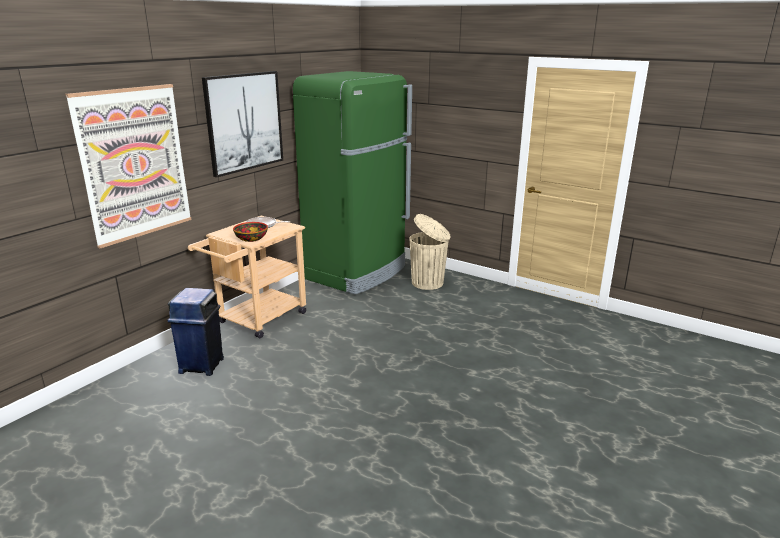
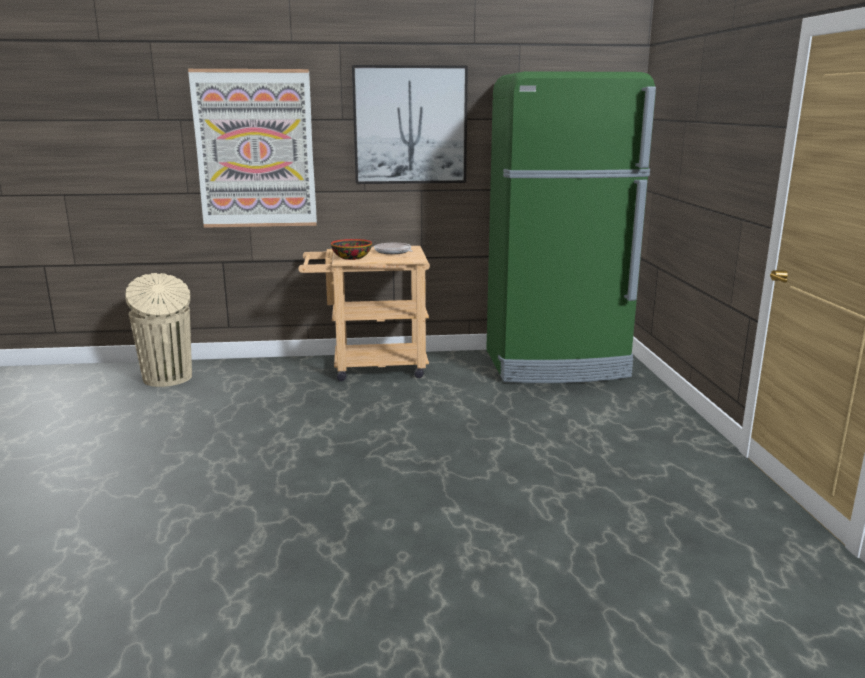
camera: 50 degrees right, 5 degrees down
(202, 365) = (260, 380): blue trash can -> none
(428, 283) = (620, 405): beige trash can -> beige trash can (168, 378)

